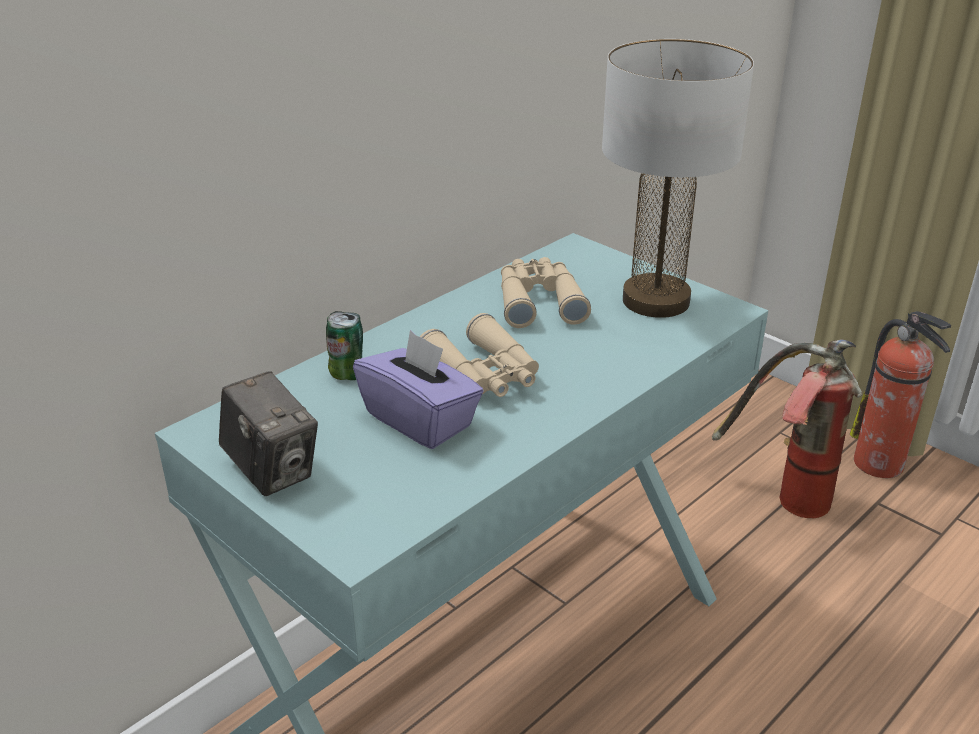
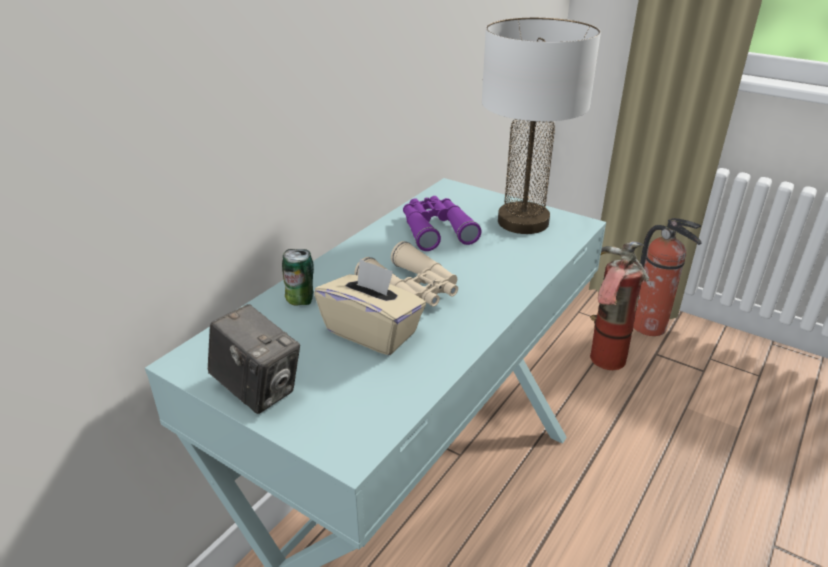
camera: 10 degrees left, 0 degrees up
(420, 420) = (372, 332): purple tissue box -> beige tissue box
(538, 301) = (436, 229): beige binoculars -> purple binoculars

